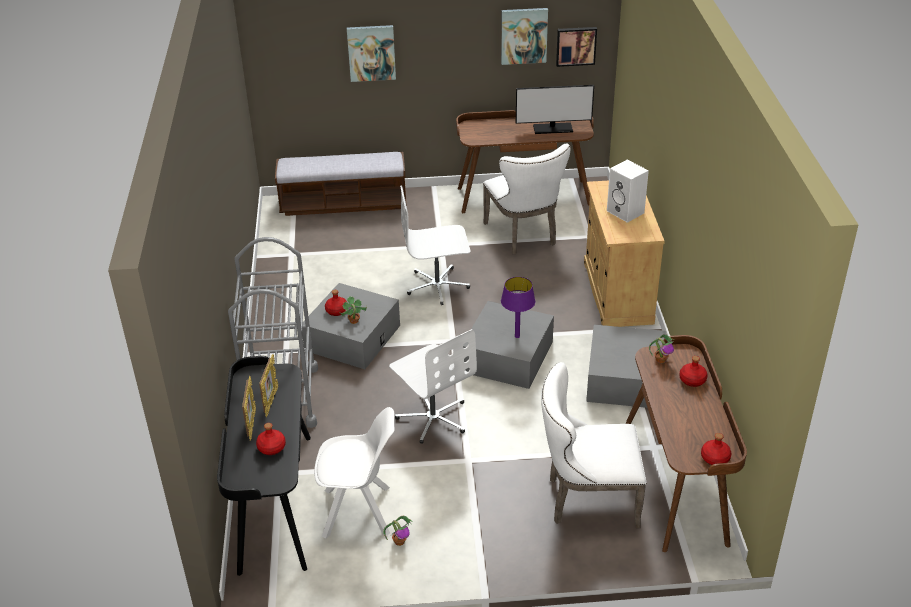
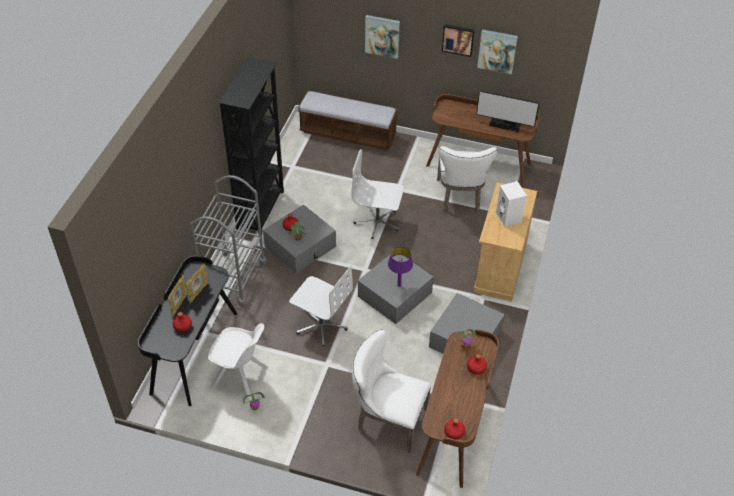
camera: 20 degrees right, 10 degrees up
(276, 311) = (261, 210): none -> black bookcase
(433, 417) = (321, 325): white office chair -> white office chair turned 45 degrees counterclockwise
(576, 45) = (537, 67): picture -> picture (458, 39)

